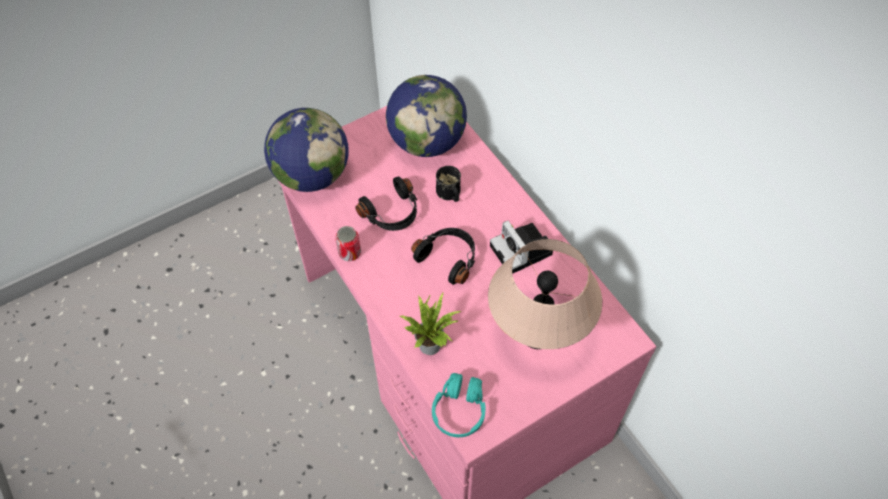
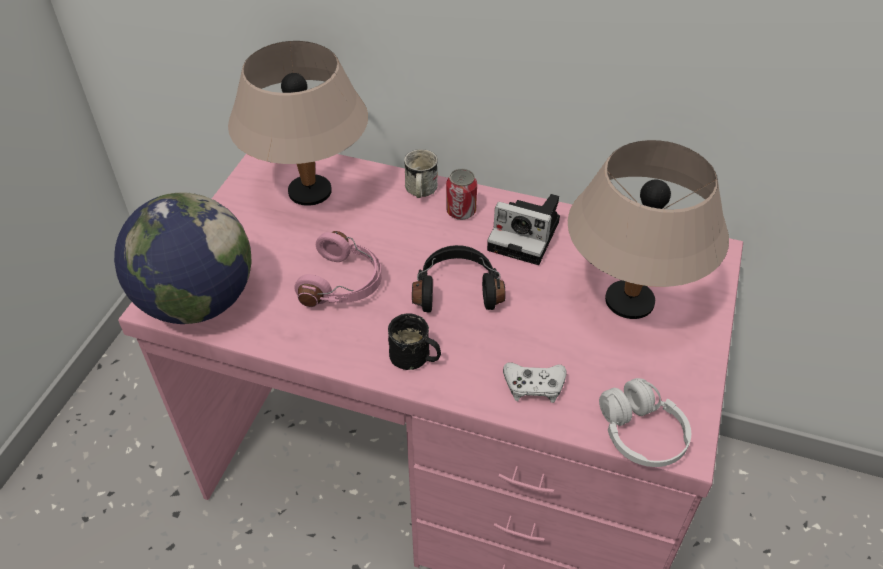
camera: 40 degrees left, 10 degrees down
(349, 253) = (334, 355): can -> can (461, 211)
(392, 213) = (344, 283): black headphones -> pink headphones
(427, 142) = (310, 193): globe -> beige table lamp
(432, 343) = (534, 386): potted plant -> white game controller
(449, 195) = (390, 228): black mug -> black mug (415, 359)
(459, 410) = (641, 434): turquoise headphones -> white headphones
(490, 180) = (420, 191): none -> white mug

